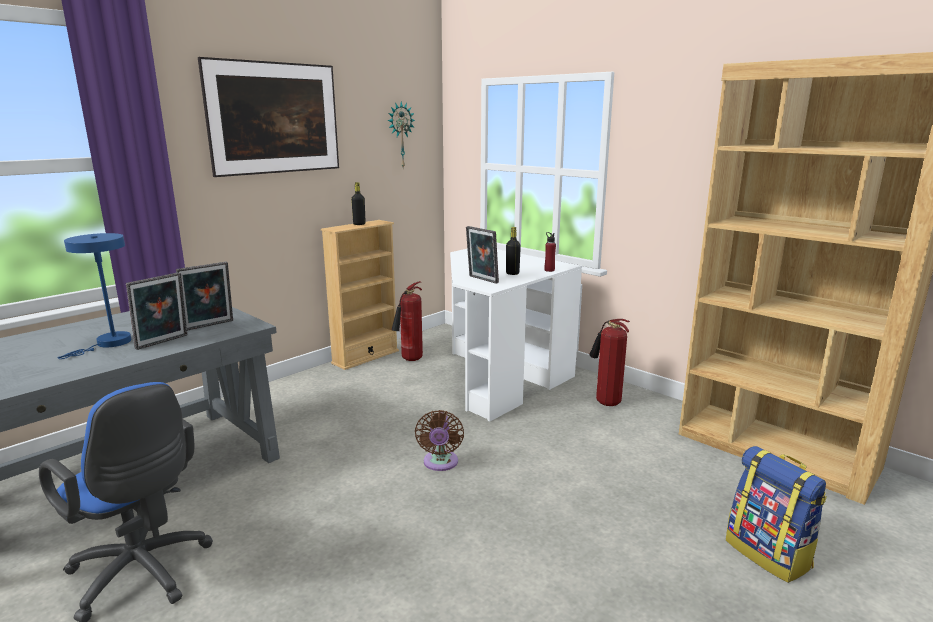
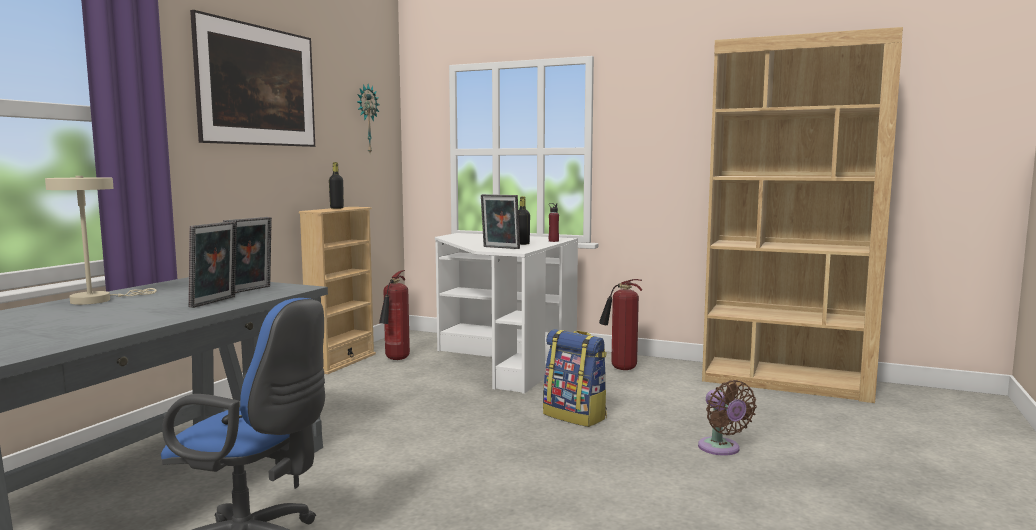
camera: 20 degrees left, 10 degrees down
(93, 327) = (97, 300): none -> beige table lamp
(109, 344) = (147, 307): blue table lamp -> none
(440, 463) = (504, 427): brown fan -> brown fan (721, 449)
(769, 554) = (833, 440): backpack -> backpack (575, 416)

